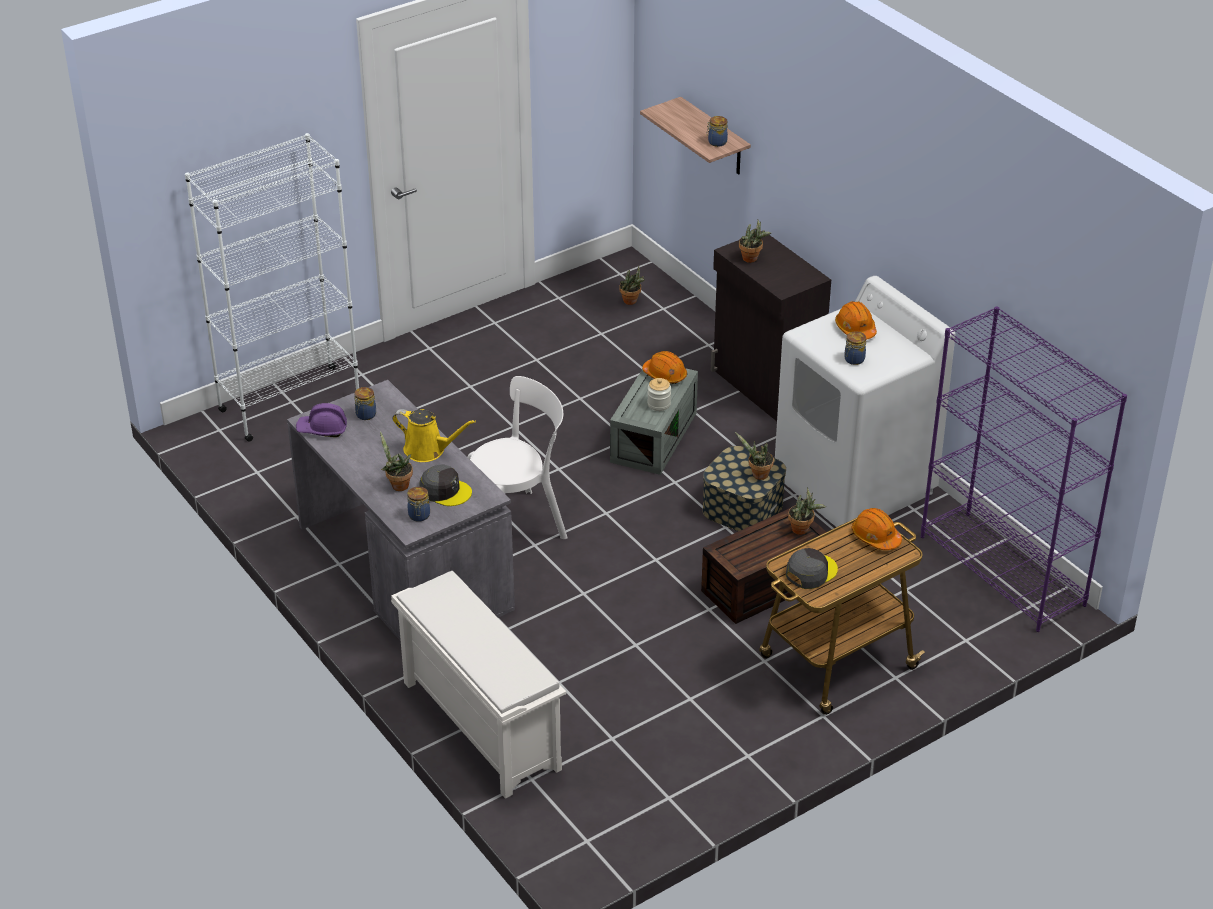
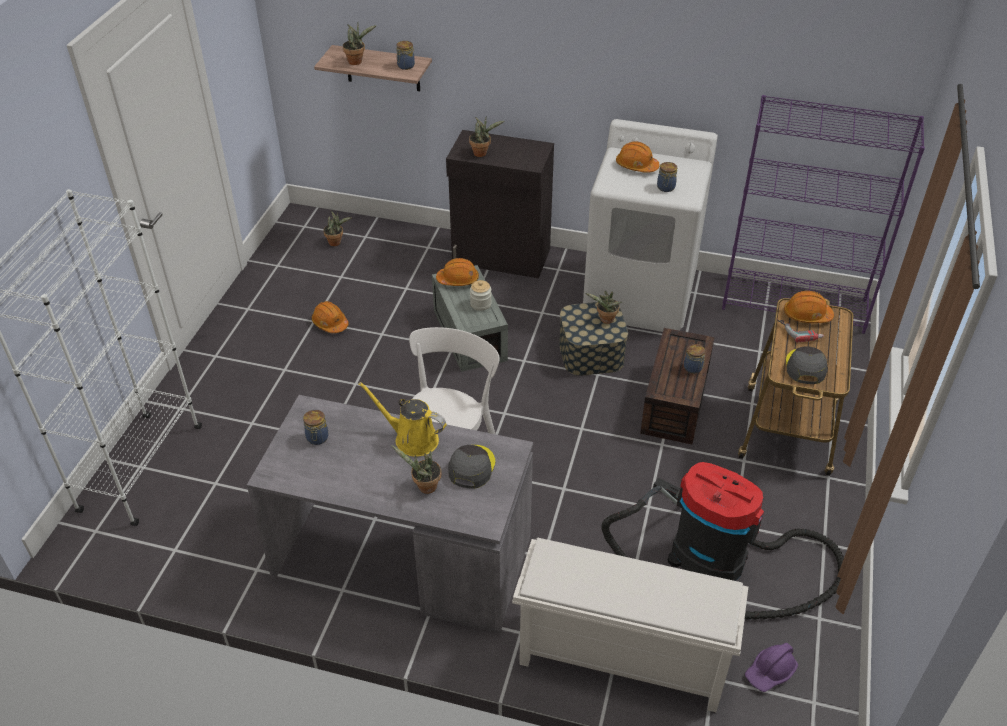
camera: 40 degrees left, 5 degrees up
(322, 429) = (293, 475): purple hard hat -> purple hard hat (770, 672)
(419, 516) = (478, 505): jar -> jar (693, 368)
(428, 450) = (412, 439): yellow watering can -> yellow watering can turned 135 degrees counterclockwise
(445, 491) = (471, 467): grey cap -> grey cap turned 60 degrees counterclockwise
(547, 368) = (330, 323): none -> orange hard hat
(638, 713) = (717, 562): none -> vacuum cleaner
(802, 530) = (691, 343): potted plant -> potted plant (357, 61)
(848, 544) = (799, 330): none -> power drill

